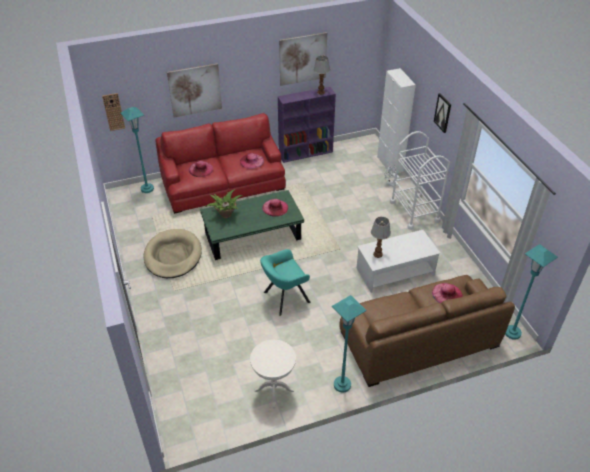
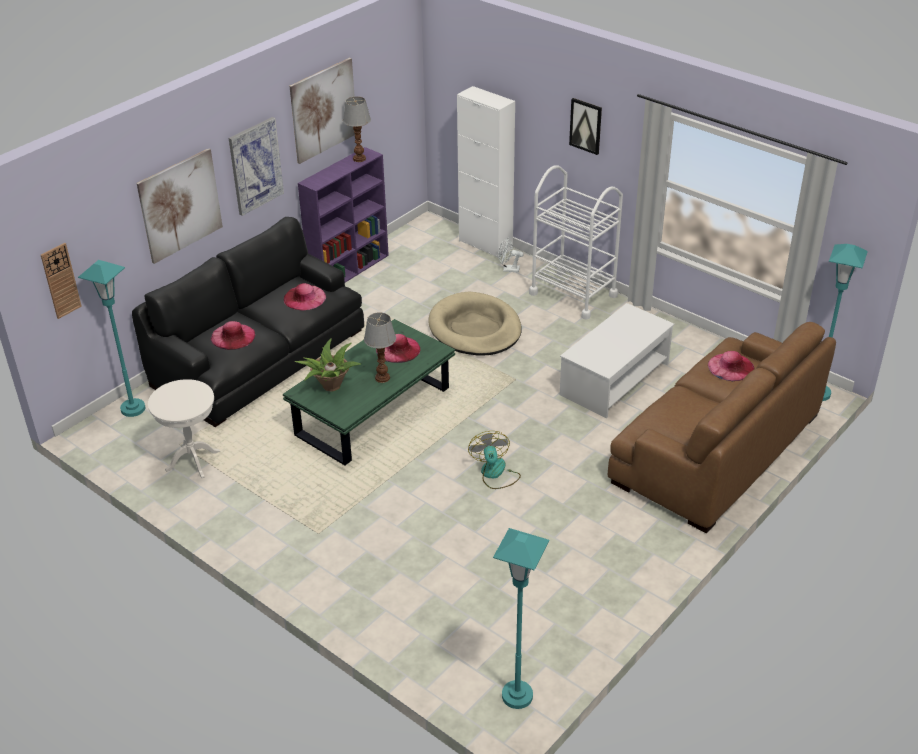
camera: 30 degrees left, 5 degrees down
(173, 256) = (271, 487): beige dog bed -> beige dog bed (475, 329)
(223, 185) = (259, 358): red sofa -> black sofa
(249, 80) = (255, 166): none -> picture
(274, 390) = (588, 596): white side table -> white side table (193, 461)
(284, 298) = (495, 474): turquoise armchair -> fan
(342, 385) = (671, 547): turquoise floor lamp -> turquoise floor lamp (517, 696)
(377, 254) = (597, 355): table lamp -> table lamp (382, 377)

